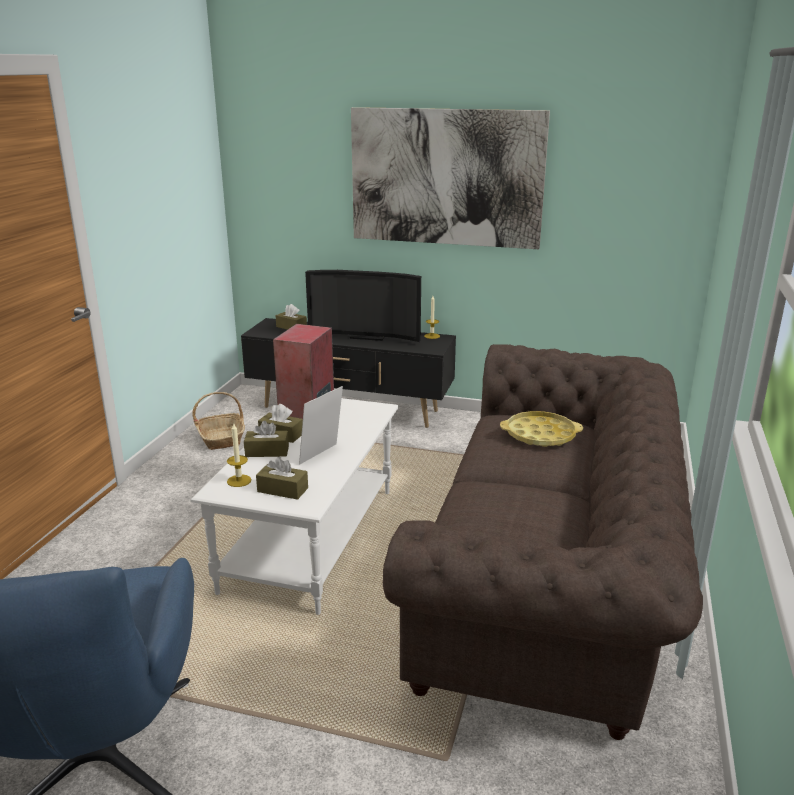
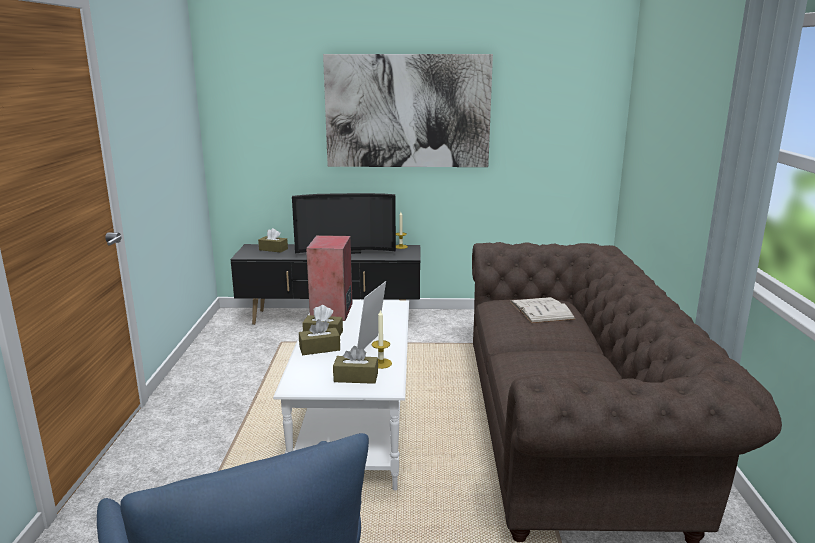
camera: 15 degrees left, 5 degrees down
(221, 438) = (225, 354): basket -> none
(239, 481) = (310, 375): candle -> candle (381, 363)
(540, 435) = (541, 310): yellow tray -> white book

